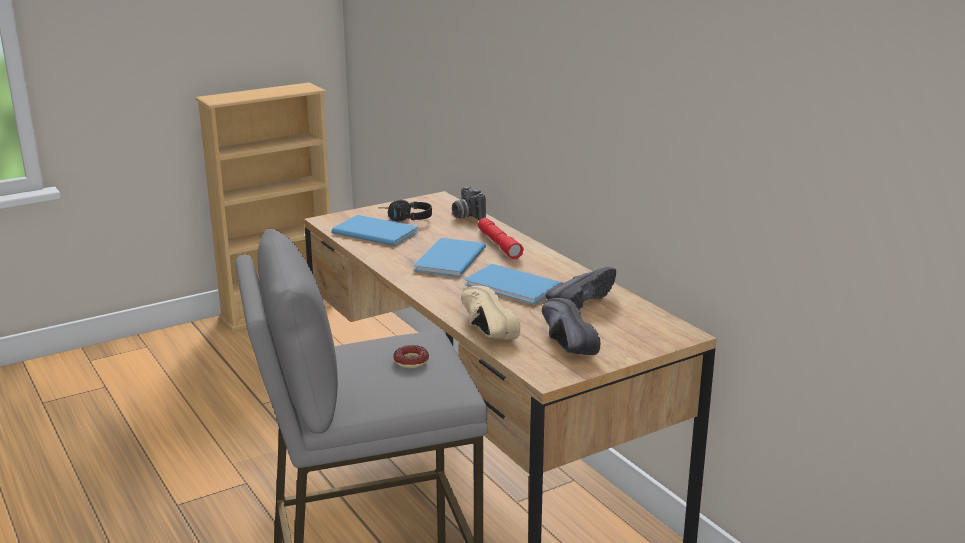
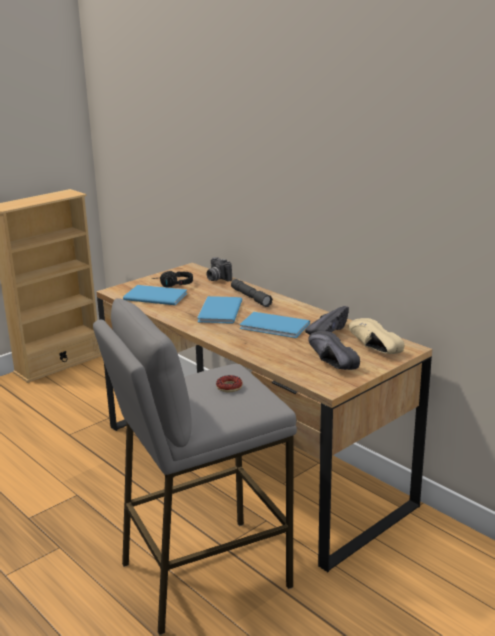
camera: 10 degrees left, 0 degrees up
(482, 329) = (267, 359): beige shoe -> beige shoe (371, 348)
(499, 244) = (250, 297): red flashlight -> grey flashlight

